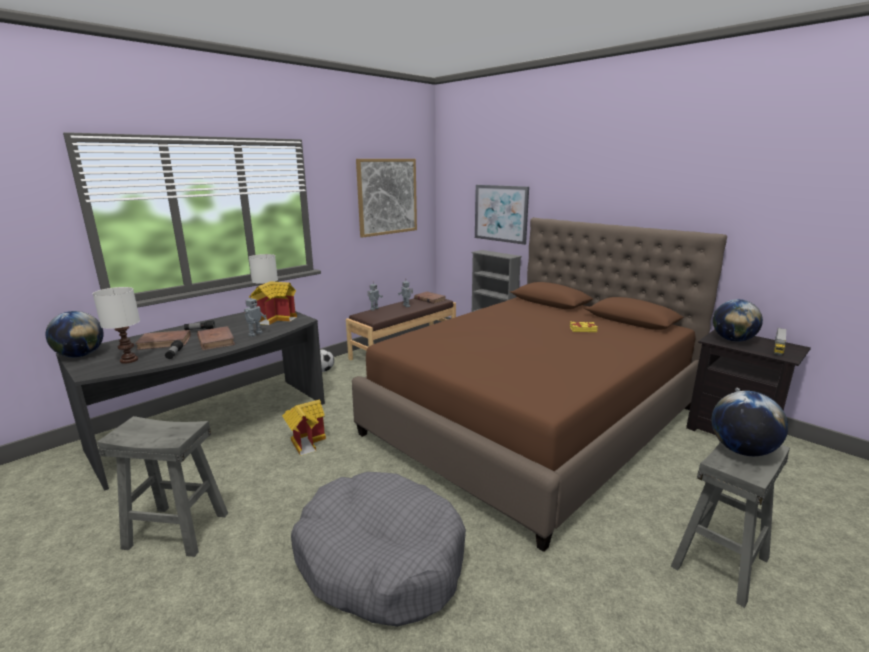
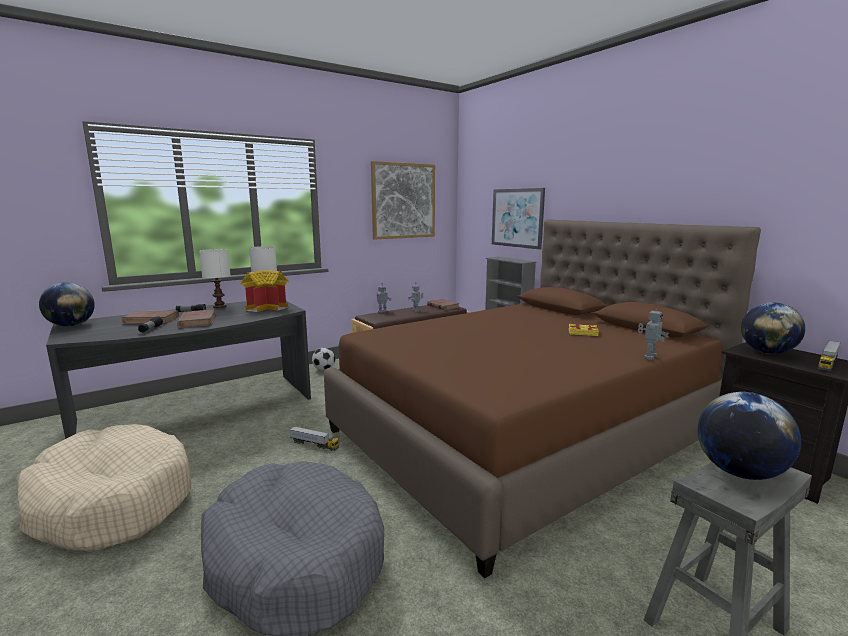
camera: 10 degrees right, 5 degrees down
(130, 360) = (108, 331): white table lamp -> white table lamp (220, 306)
(177, 530) = (112, 502): grey stool -> beige dog bed
(255, 334) = (237, 318): toy robot -> toy robot (649, 357)
(306, 442) = (276, 432): toy house -> none
(349, 450) = (314, 444): none -> toy truck

